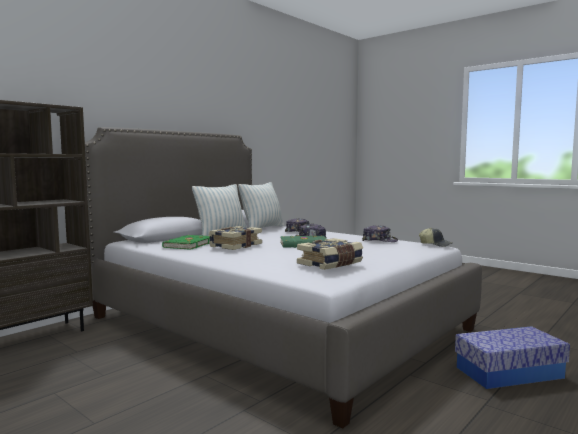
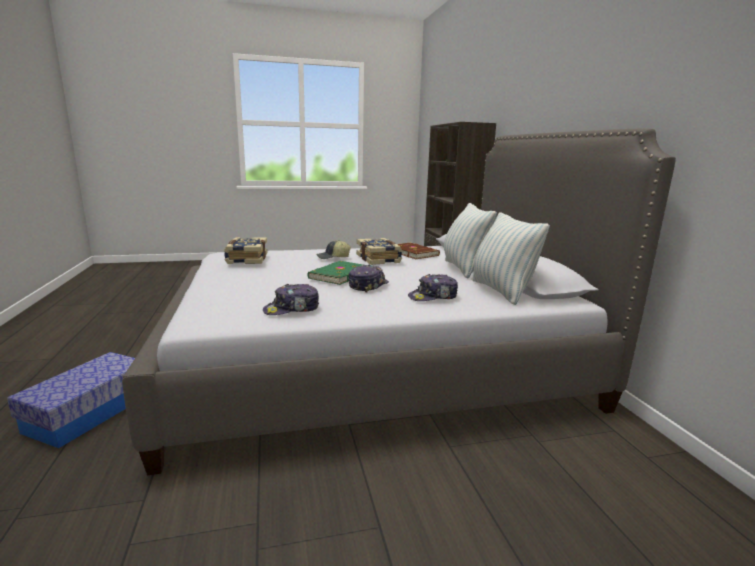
camera: 125 degrees right, 10 degrees up
(187, 245) = (413, 253): green book -> brown book
(436, 244) = (200, 325): cap -> cap (333, 258)

